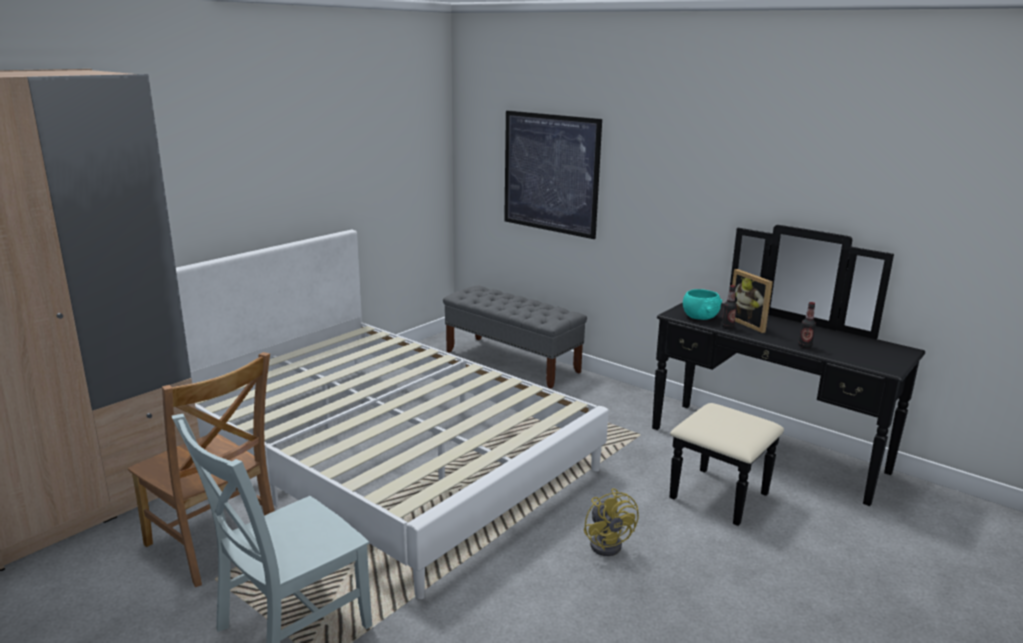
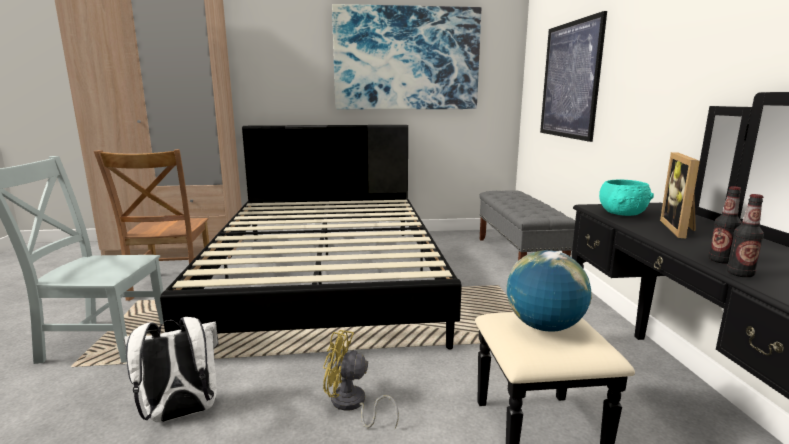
camera: 45 degrees right, 5 degrees down
(340, 144) = (406, 59): none -> picture
(381, 454) = (327, 278): white bed -> black bed
(512, 621) = (181, 414): none -> white backpack
(608, 543) = (352, 405): yellow fan -> yellow fan turned 75 degrees clockwise
(725, 421) = (544, 327): none -> globe
(727, 327) = (638, 225): bottle -> bottle (739, 274)

